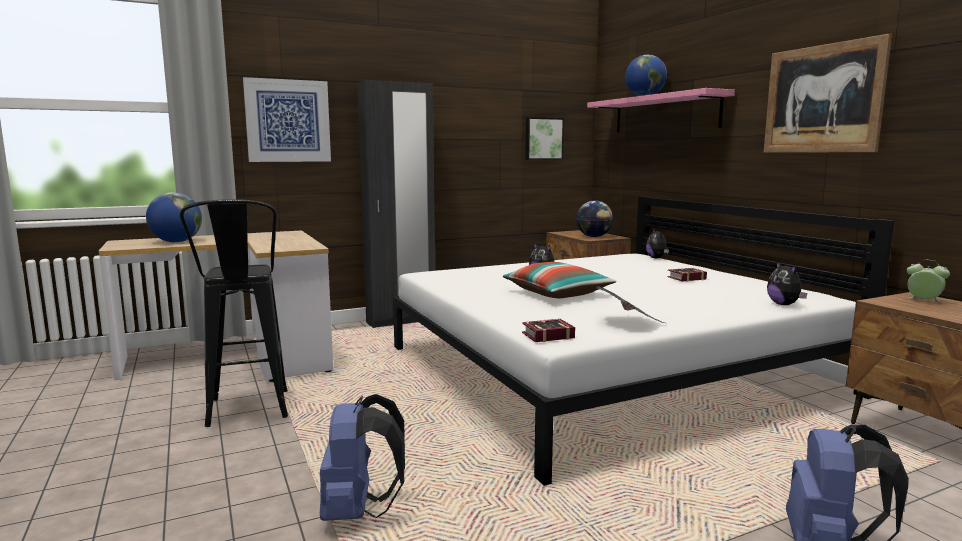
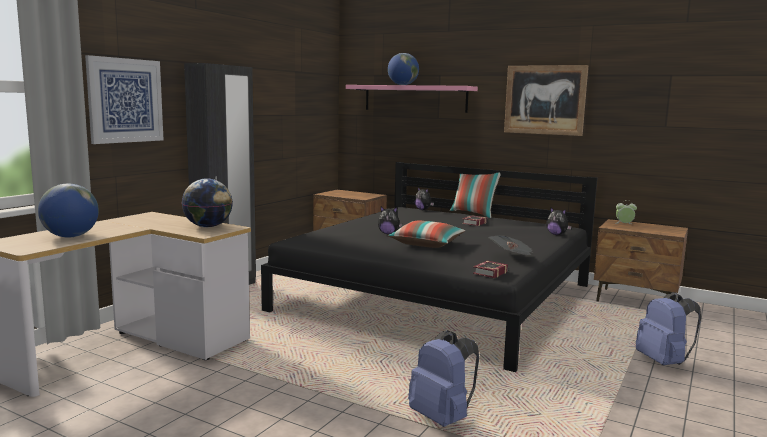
camera: 35 degrees left, 0 degrees up
(248, 414) = (240, 388): black stool -> none
(543, 138) = (309, 114): picture -> none
(594, 237) = (360, 196): globe -> globe (208, 226)
(607, 370) = (439, 297): white bed -> black bed
(717, 268) = (474, 214): none -> pillow

